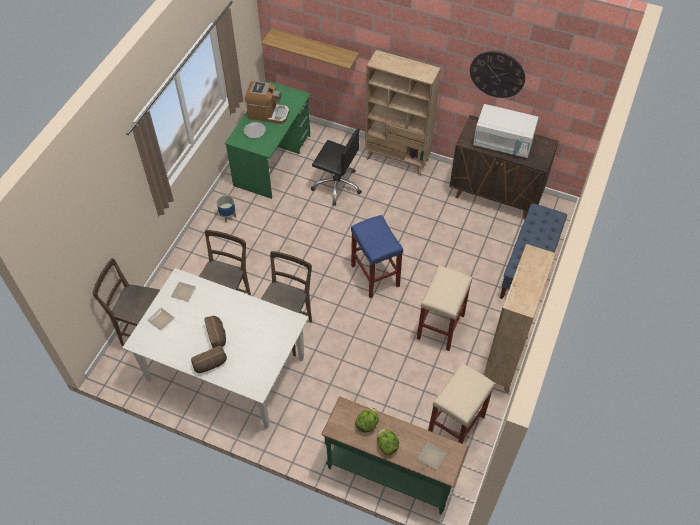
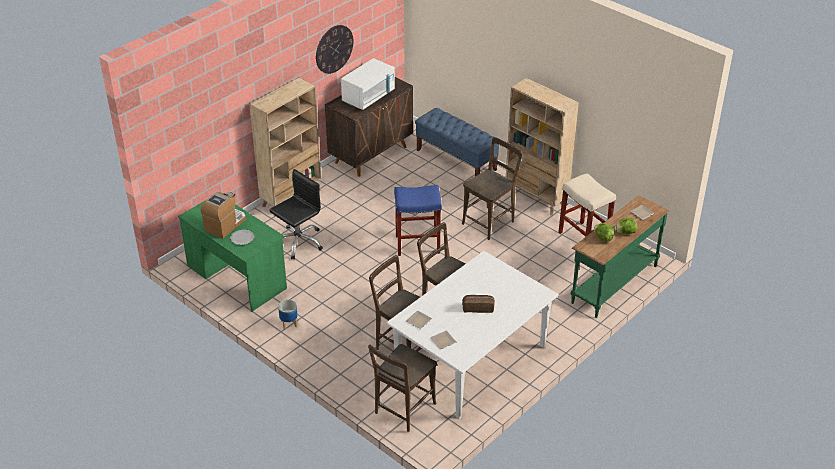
camera: 70 degrees left, 15 degrees down
(210, 365) = (507, 317): bread -> none
(315, 48) = (196, 151): shelf -> none
(440, 327) = (490, 221): beige stool -> brown chair

